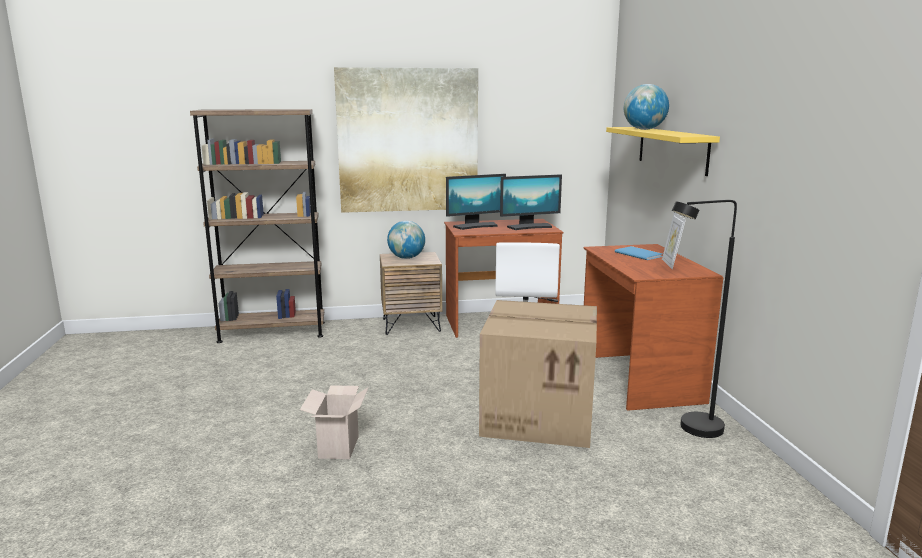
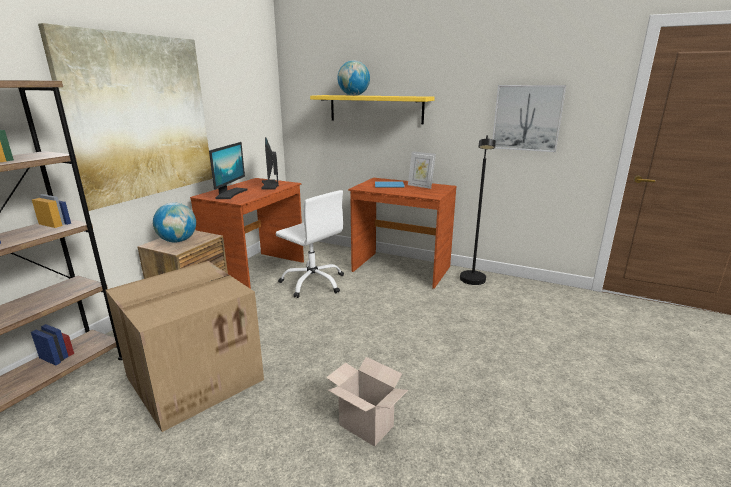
camera: 55 degrees left, 5 degrees up
(529, 227) = (270, 185): monitor -> monitor turned 150 degrees clockwise
(540, 415) = (411, 316): cardboard box -> cardboard box (196, 377)
(807, 181) = (527, 118): none -> picture

